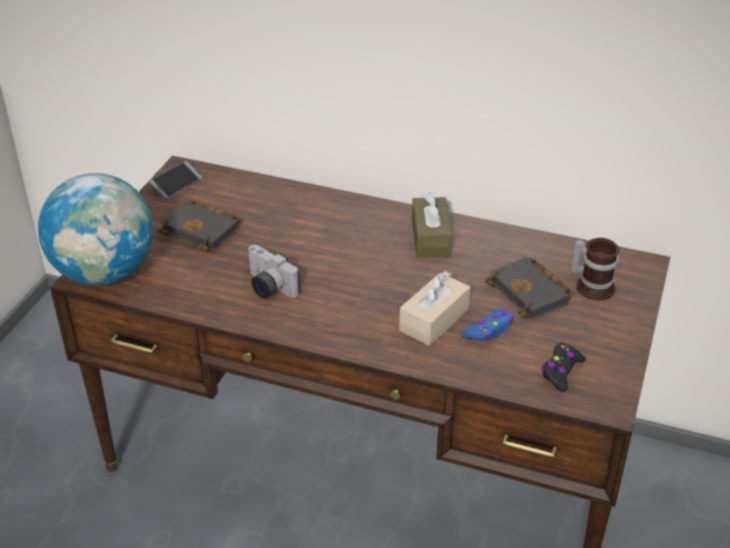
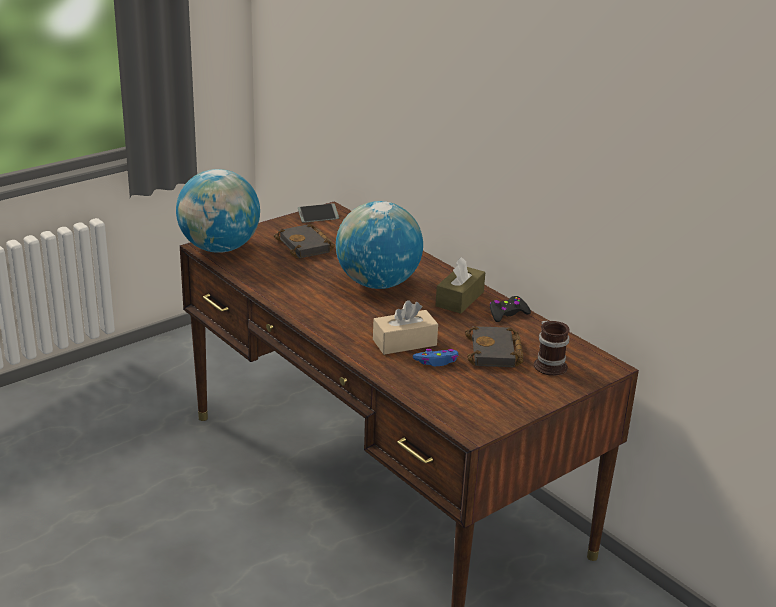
camera: 30 degrees right, 10 degrees down
(267, 287) = (312, 288): camera -> none
(329, 251) = (377, 283): none -> globe
(561, 371) = (461, 401): black game controller -> black game controller (507, 314)

